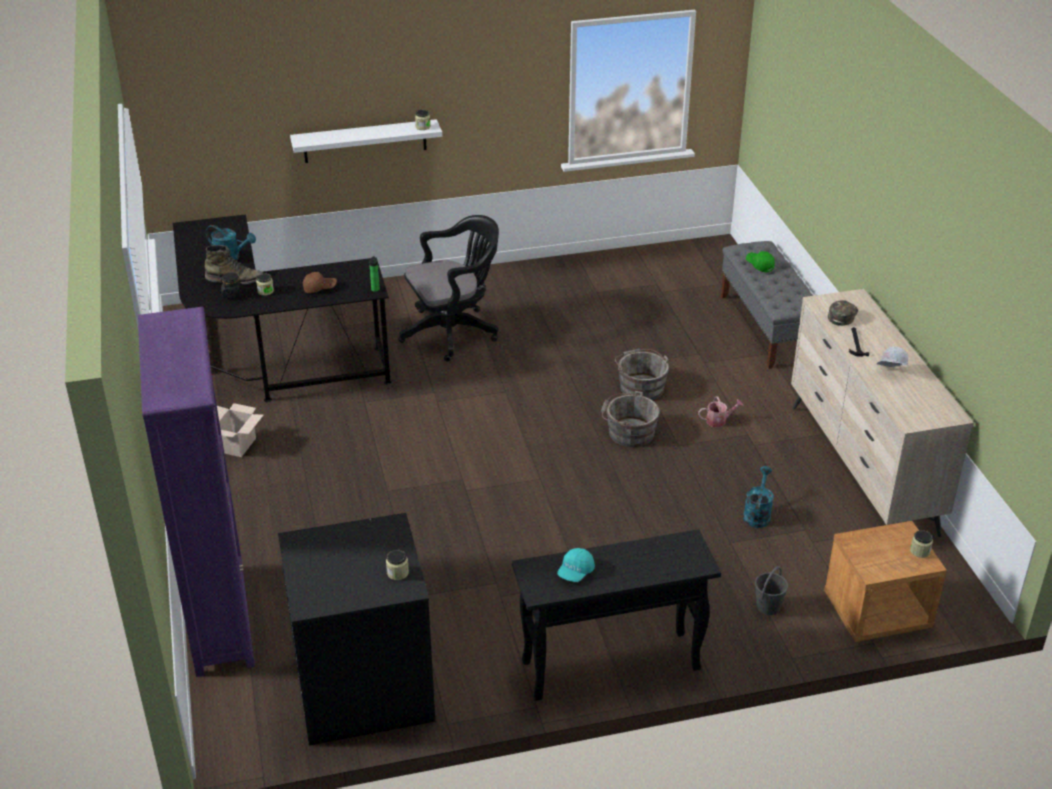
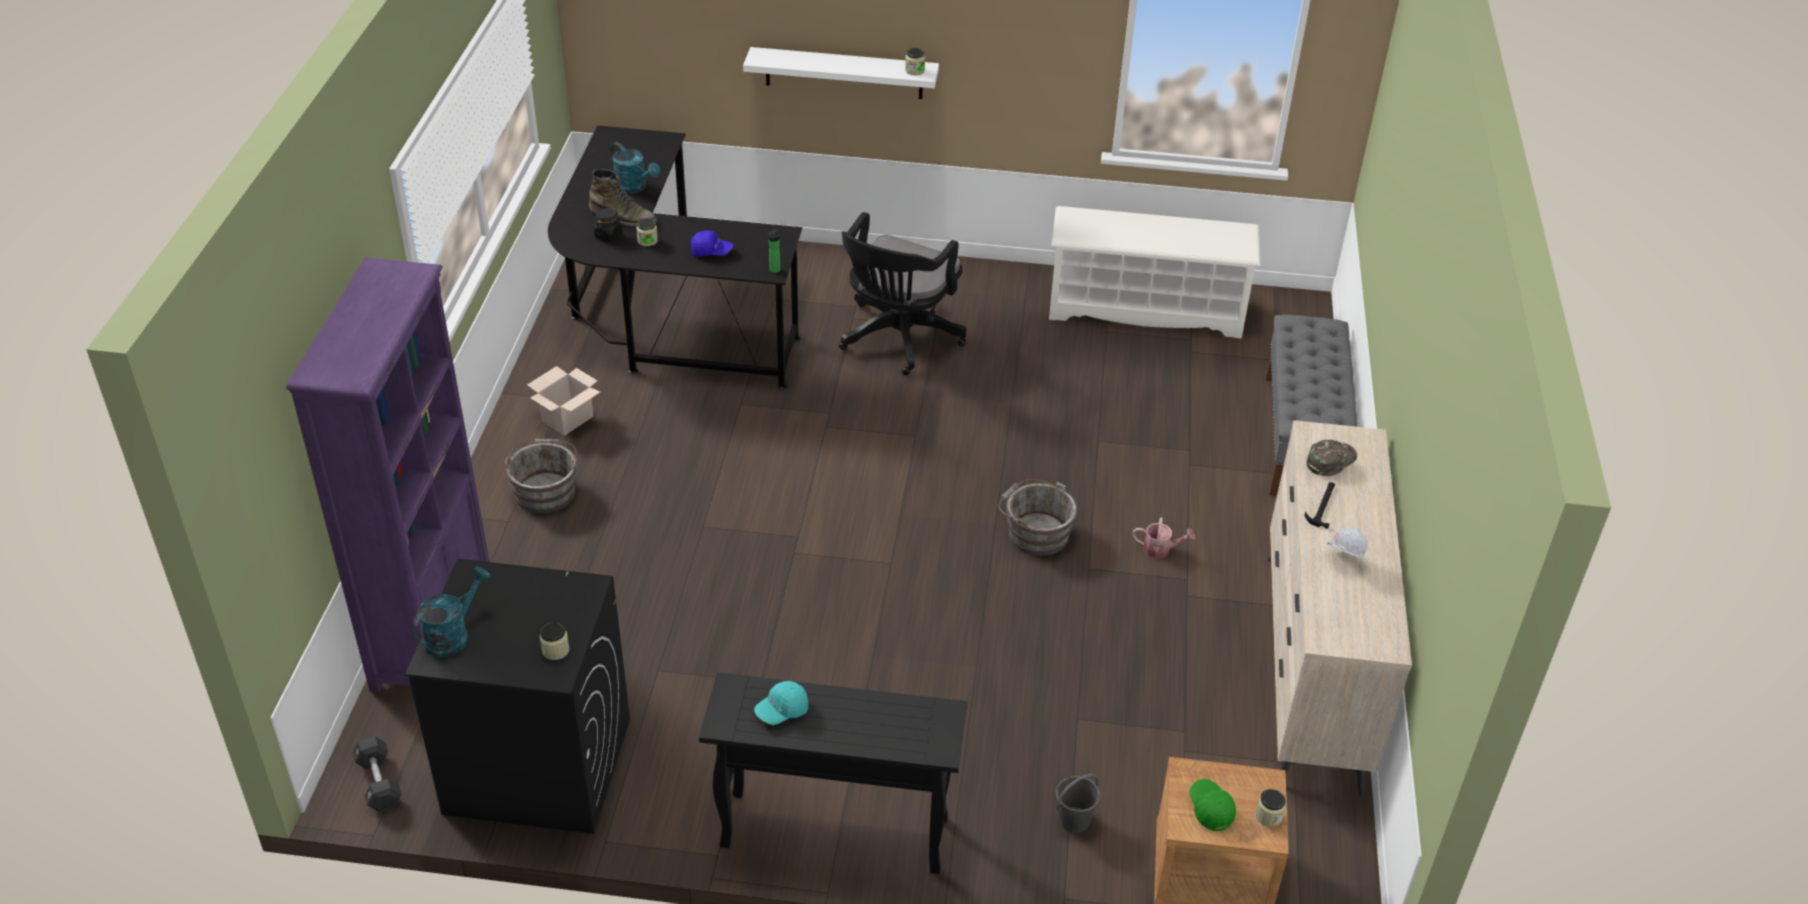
camera: 20 degrees right, 5 degrees up
(244, 738) = (379, 782): none -> black dumbbell
(319, 288) = (711, 251): brown cap -> blue cap
(453, 332) = (897, 339): black office chair -> black office chair turned 120 degrees clockwise
(615, 272) = (1146, 309): none -> white shoe rack
(640, 386) = (1087, 475): grey bucket -> grey bucket (545, 490)
(757, 514) = (1135, 691): turquoise watering can -> turquoise watering can (453, 635)
(759, 265) = (1306, 352): green cap -> green cap (1210, 809)

